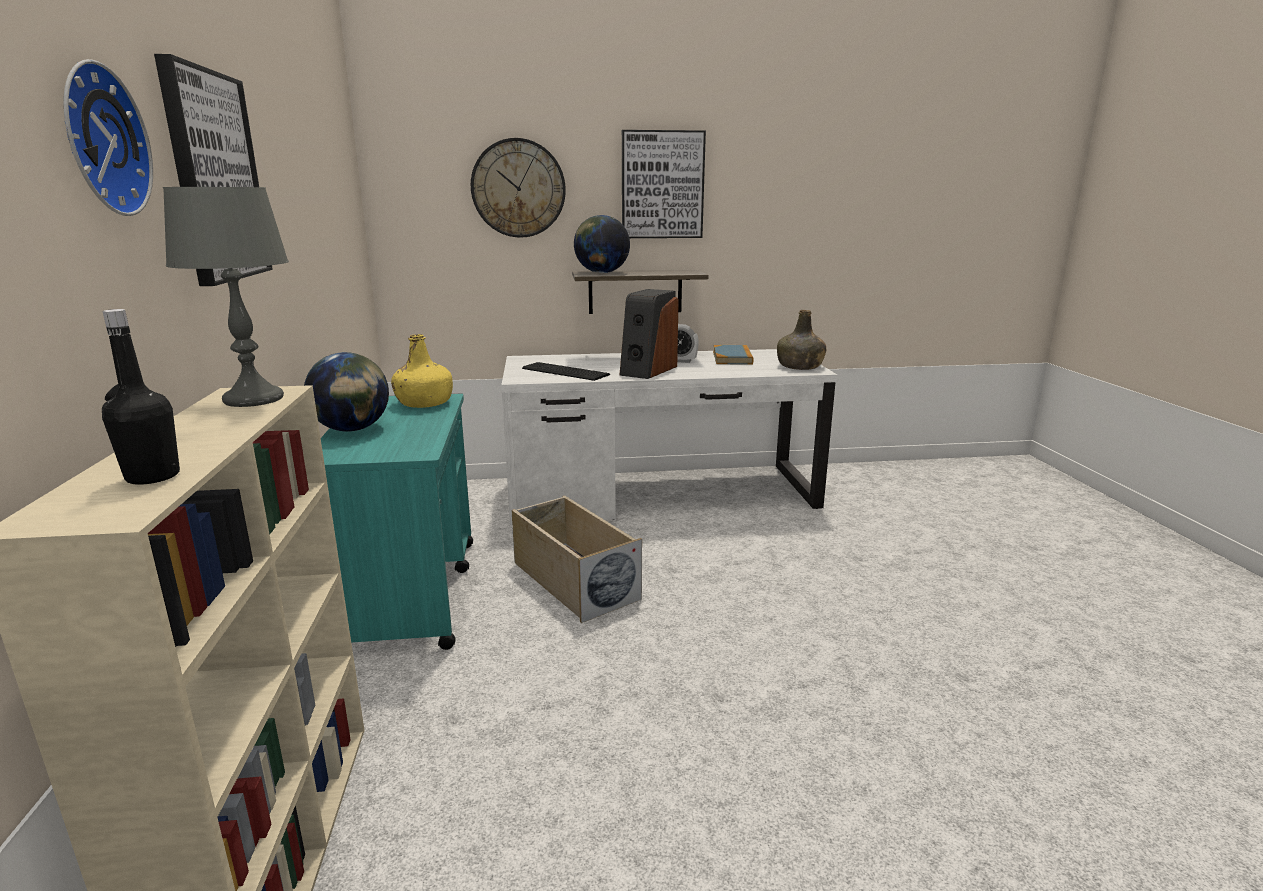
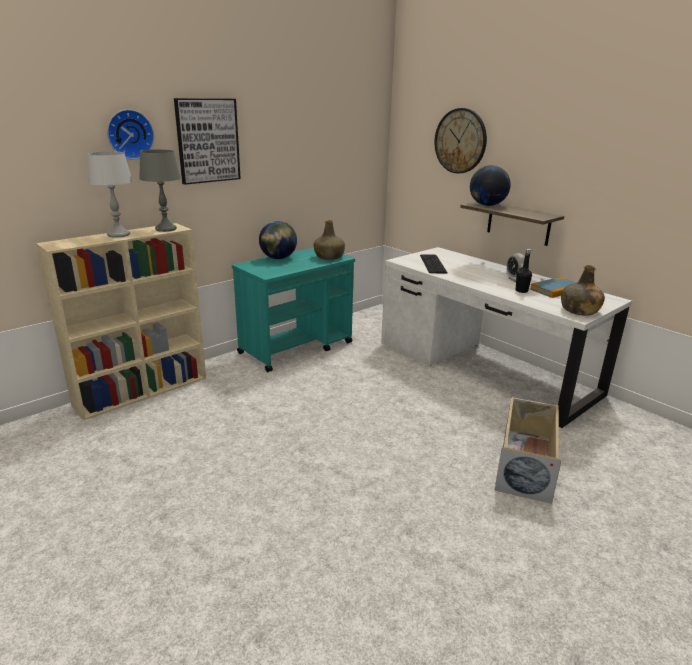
camera: 55 degrees right, 5 degrees up
(153, 476) = (84, 241): black bottle -> black bottle (521, 291)
(183, 438) = (118, 234): none -> grey table lamp
(424, 403) = (329, 257): yellow bottle -> green bottle
(573, 580) = (353, 378): beige storage box -> beige storage box (525, 464)
(648, 370) = (475, 278): speaker -> none
(662, 185) = (548, 147): picture -> none

